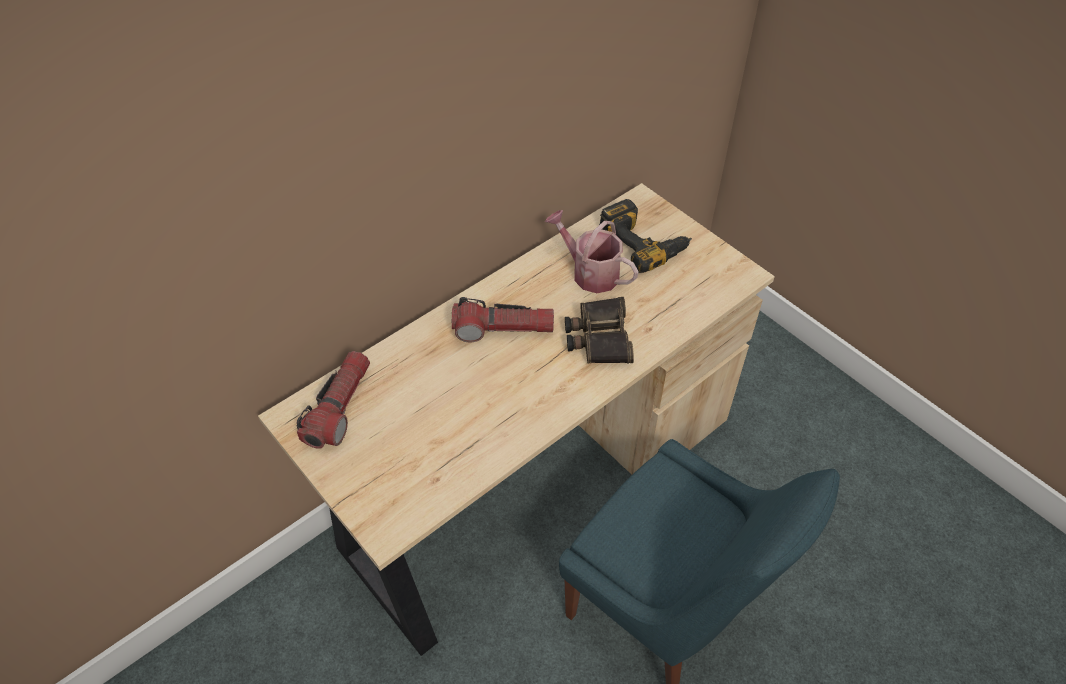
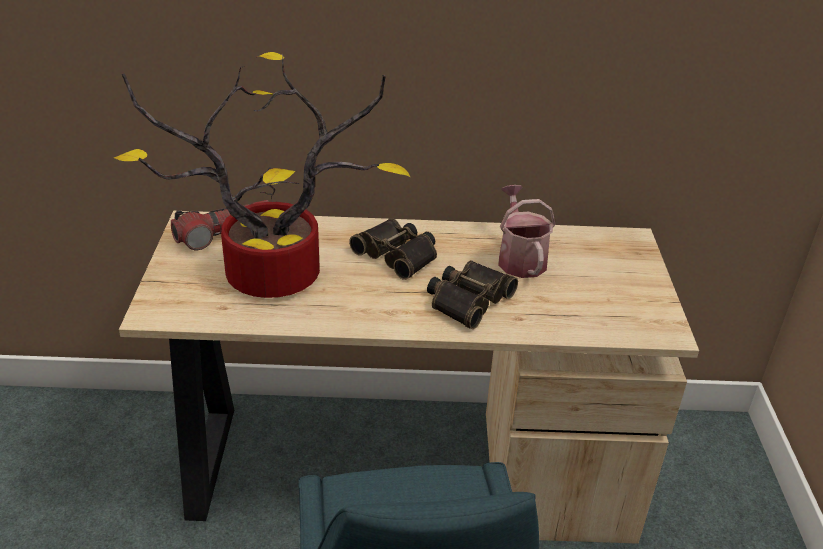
camera: 40 degrees right, 15 degrees down
(433, 427) = (266, 279): none -> potted plant
(503, 329) = (398, 254): flashlight -> binoculars
(644, 242) = (598, 264): power drill -> none

